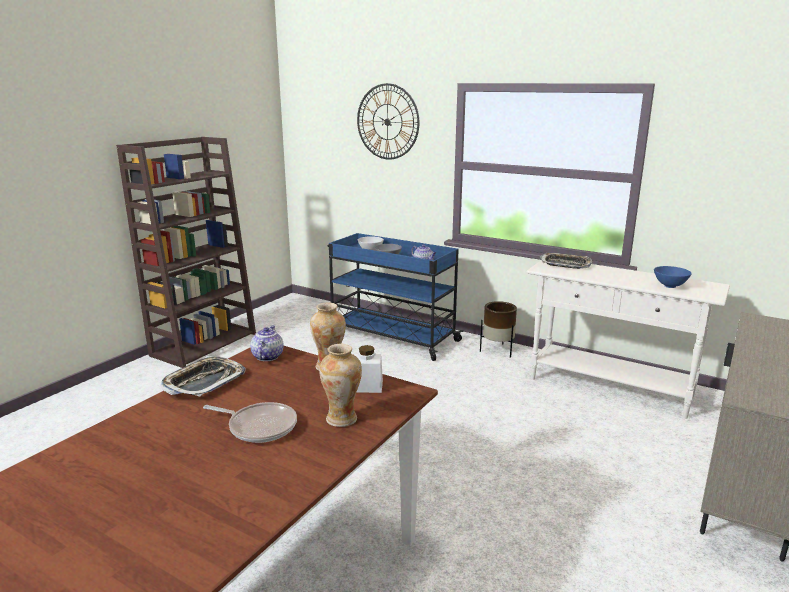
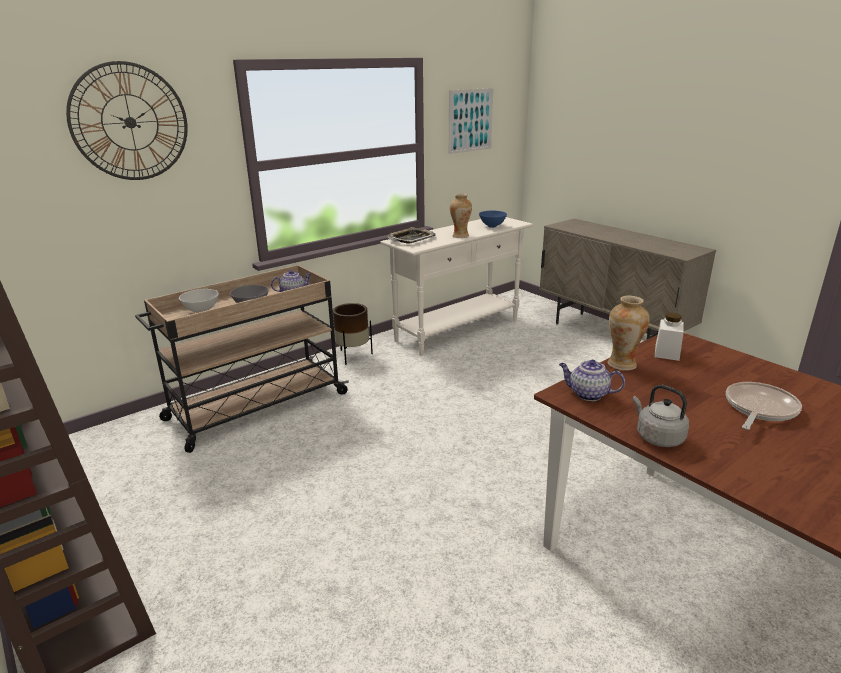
camera: 70 degrees left, 5 degrees up
(204, 382) = (657, 437): tray -> grey kettle
(342, 419) = (734, 370): vase -> vase (460, 236)
(390, 336) = (255, 407): blue cart -> beige cart
(726, 160) = (470, 120): none -> picture

